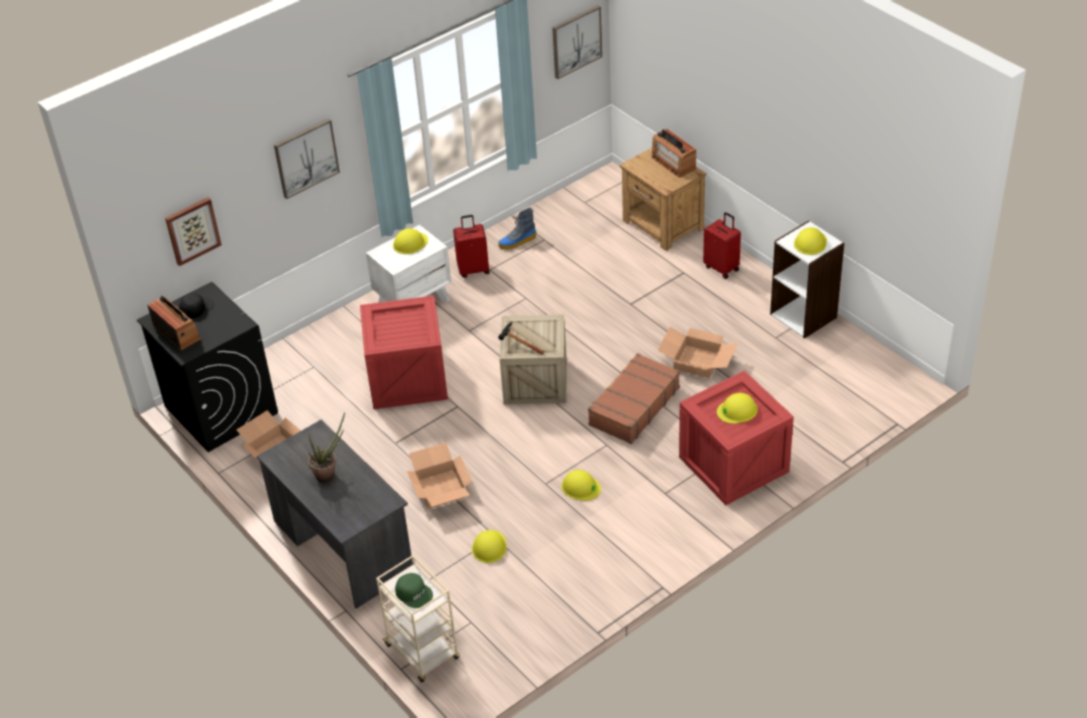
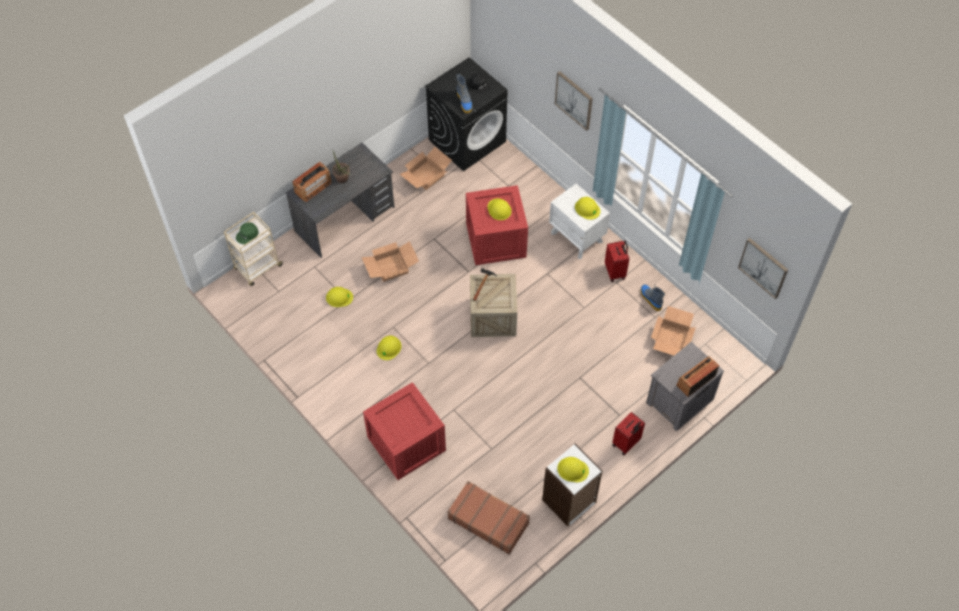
camera: 85 degrees right, 15 degrees up
(177, 333) = (455, 79): radio -> radio (313, 187)
(192, 230) = (508, 55): picture -> none
(225, 322) = (464, 102): none -> boot
(633, 406) = (466, 379): brown suitcase -> brown suitcase (488, 520)
(663, 225) = (678, 401): brown nightstand -> grey nightstand
(696, 362) = (514, 422): cardboard box -> cardboard box (671, 338)
(737, 410) = (405, 420): yellow hard hat -> yellow hard hat (499, 209)

